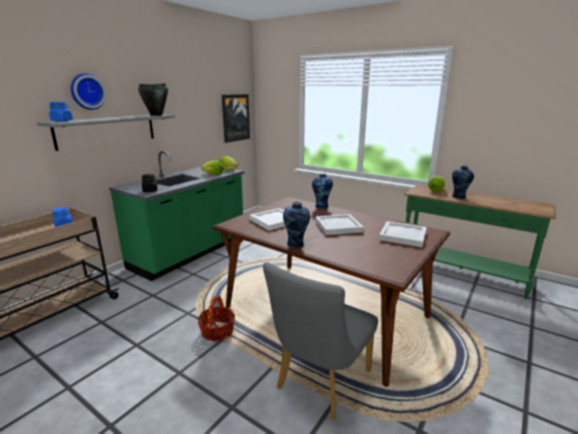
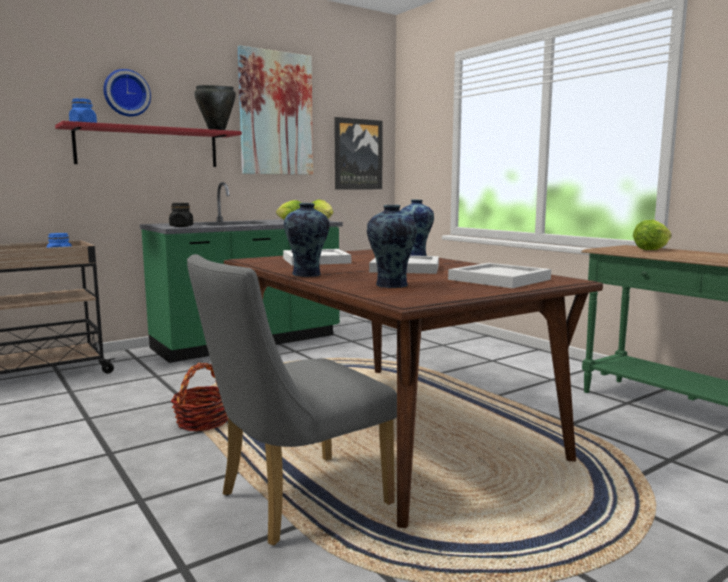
camera: 20 degrees right, 10 degrees down
(107, 130) = (148, 147): grey shelf -> red shelf
(187, 96) = (276, 114): none -> picture
(459, 197) = (684, 255): vase -> vase (391, 285)

